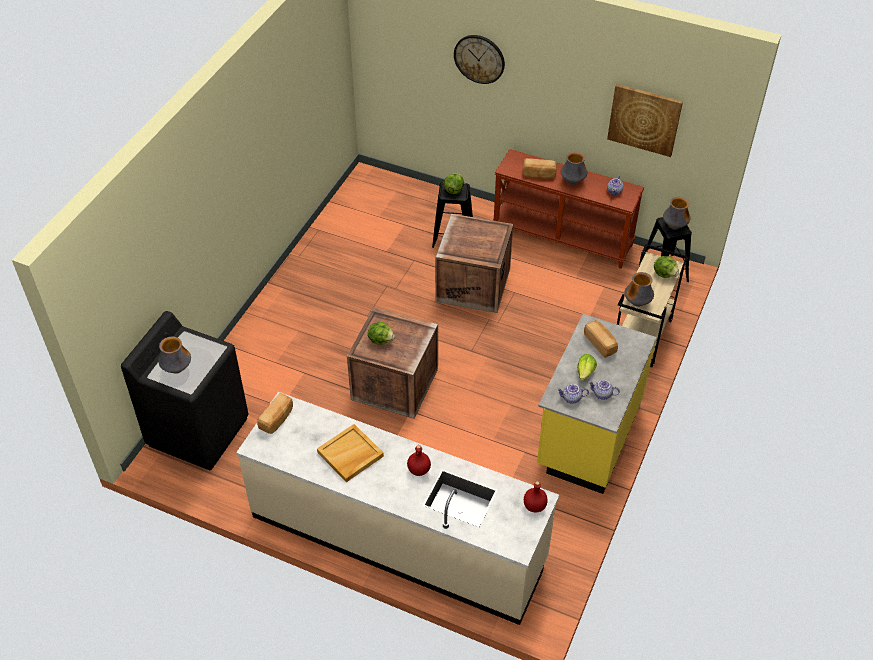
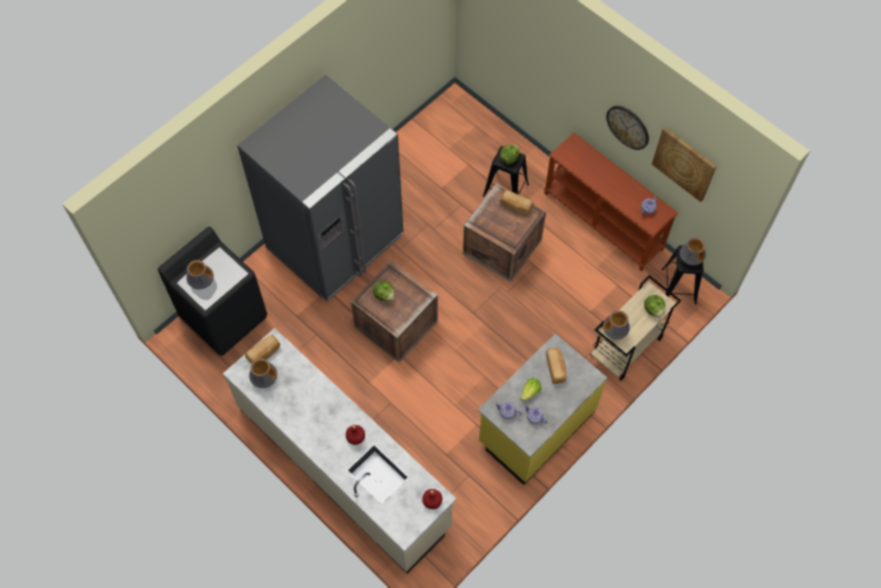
camera: 20 degrees right, 15 degrees up
(294, 328) = (334, 242): none -> grey fridge
(350, 455) = (308, 405): beige tray -> none
(479, 58) = (557, 55): wall clock -> wall clock (628, 127)
(539, 174) = (587, 169): bread -> bread (515, 206)
(572, 182) = (614, 187): vase -> vase (265, 379)

